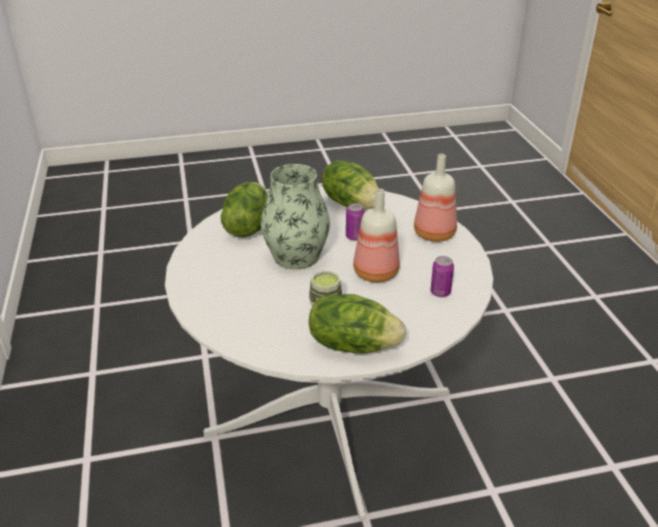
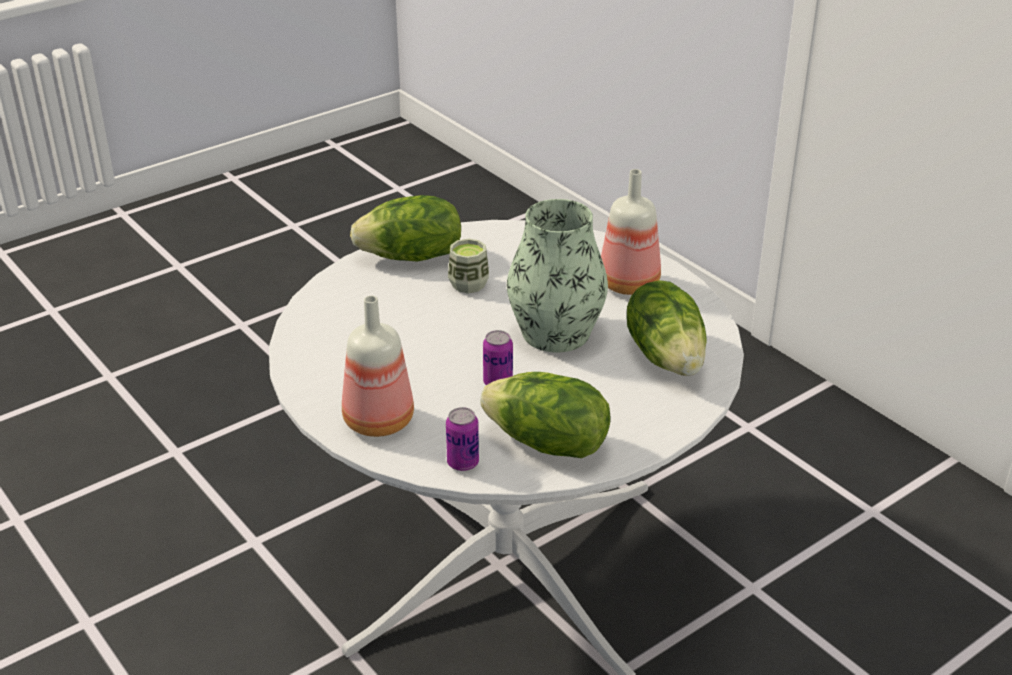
camera: 155 degrees right, 0 degrees up
(375, 274) = (433, 336): bottle -> bottle (628, 282)
(440, 292) = (336, 334): can -> can (463, 463)

